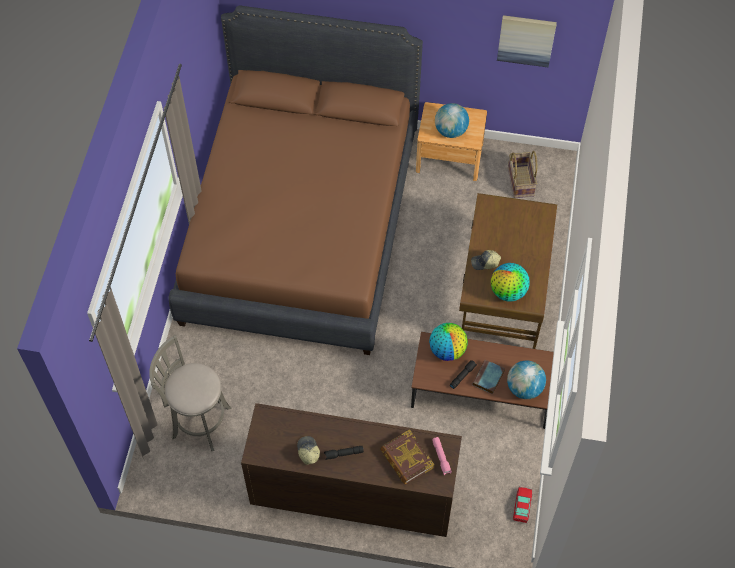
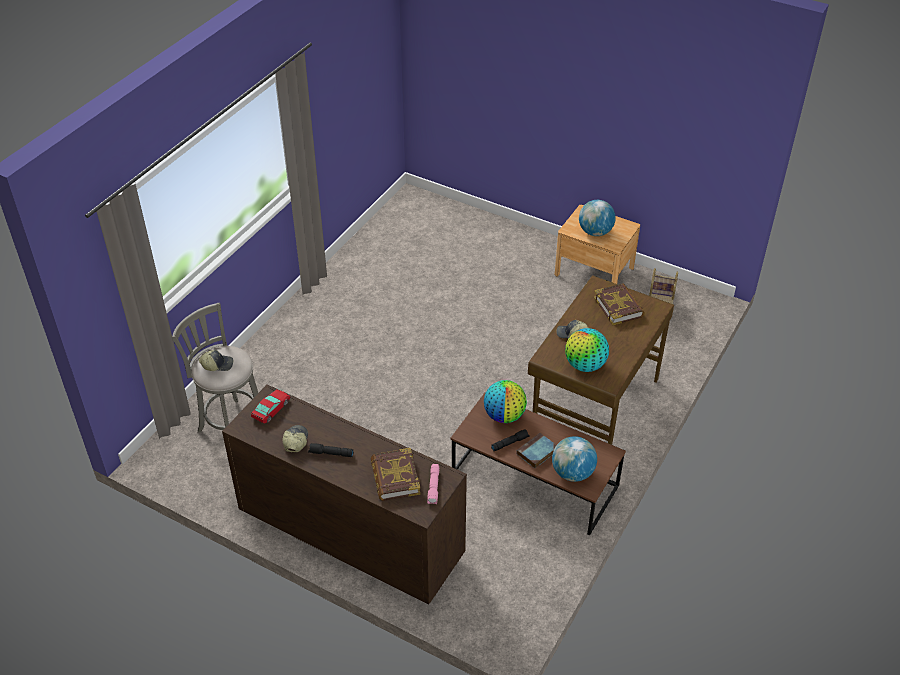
camera: 20 degrees right, 15 degrees down
(189, 388) = (217, 364): none -> cap
(301, 226) = (419, 290): brown bed -> none
(512, 221) = (618, 307): none -> book
(522, 506) = (530, 604): toy car -> toy car (271, 409)
(526, 40) = (686, 138): picture -> none

